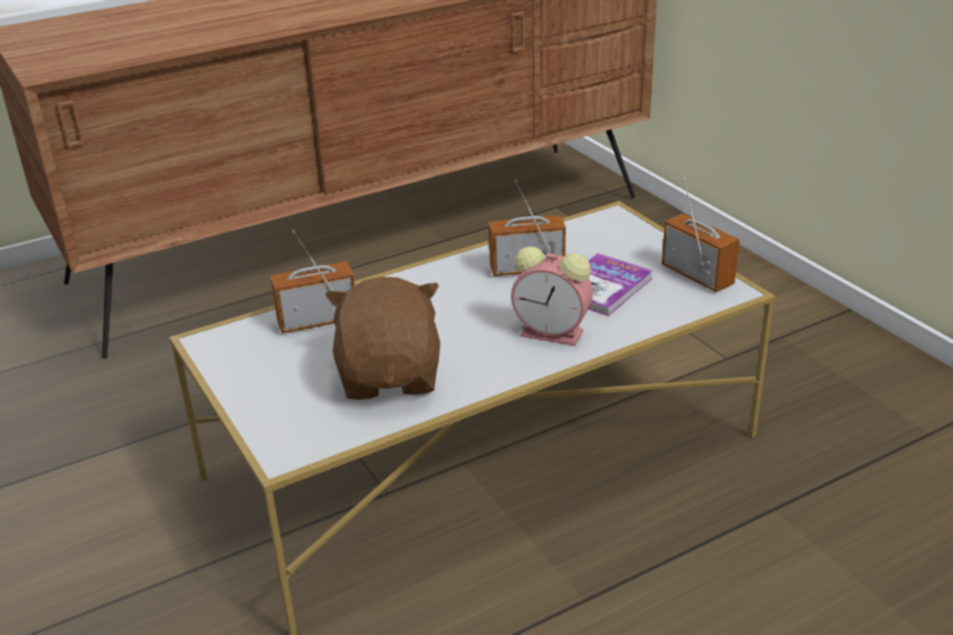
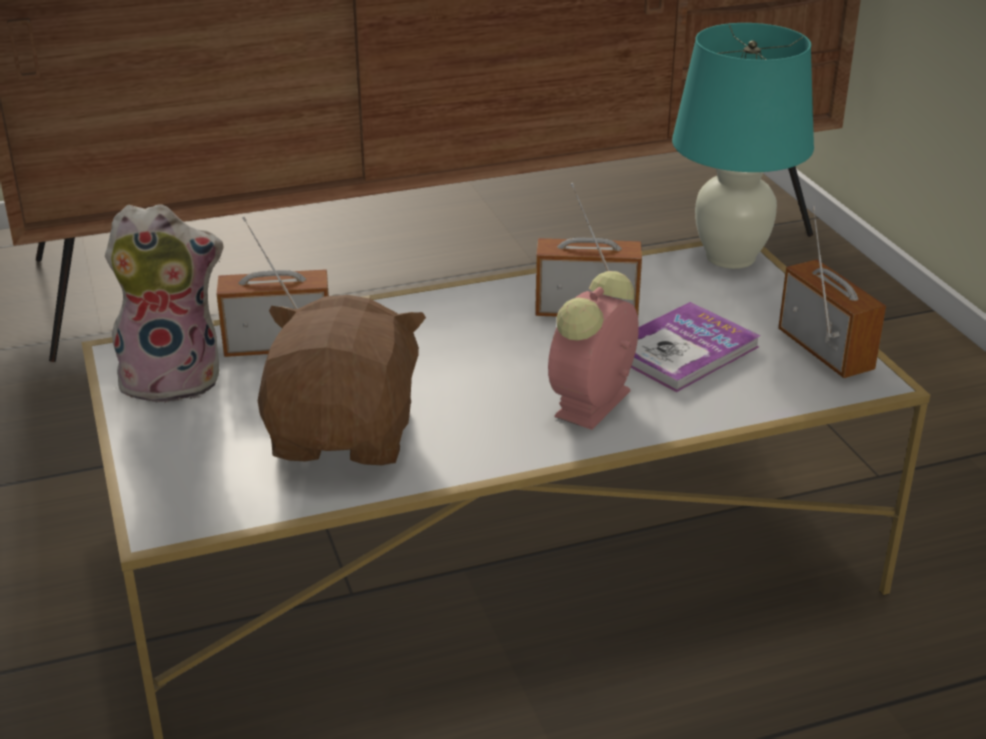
camera: 10 degrees right, 0 degrees up
(250, 354) = (174, 379): none -> plush toy
(554, 333) = (592, 406): alarm clock -> alarm clock turned 90 degrees clockwise
(612, 219) = (730, 257): none -> turquoise table lamp

